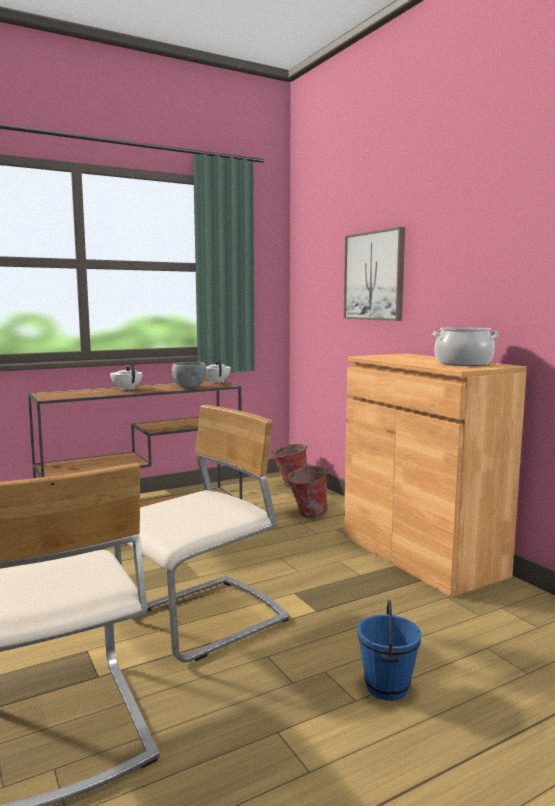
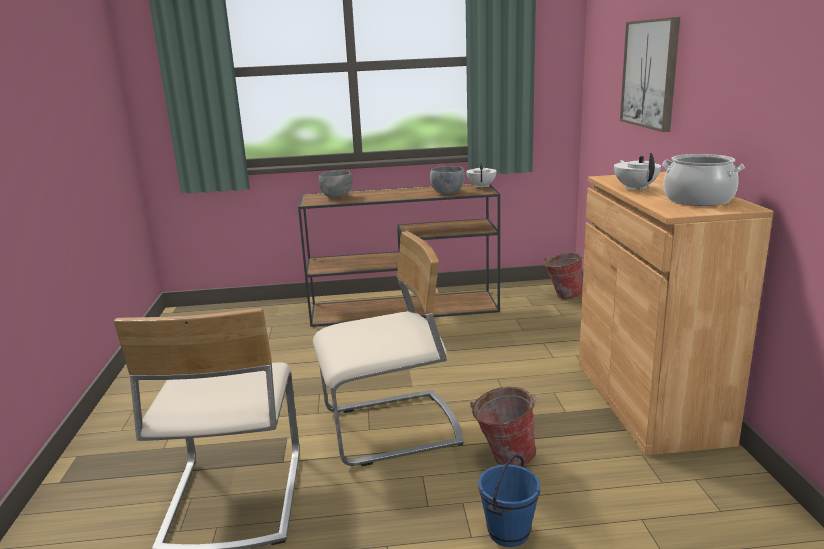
camera: 25 degrees right, 10 degrees up
(74, 393) = (337, 197): none -> grey bowl
(127, 389) = (387, 193): white teapot -> white teapot (635, 188)
(306, 514) = (556, 334): bucket -> bucket (503, 458)

